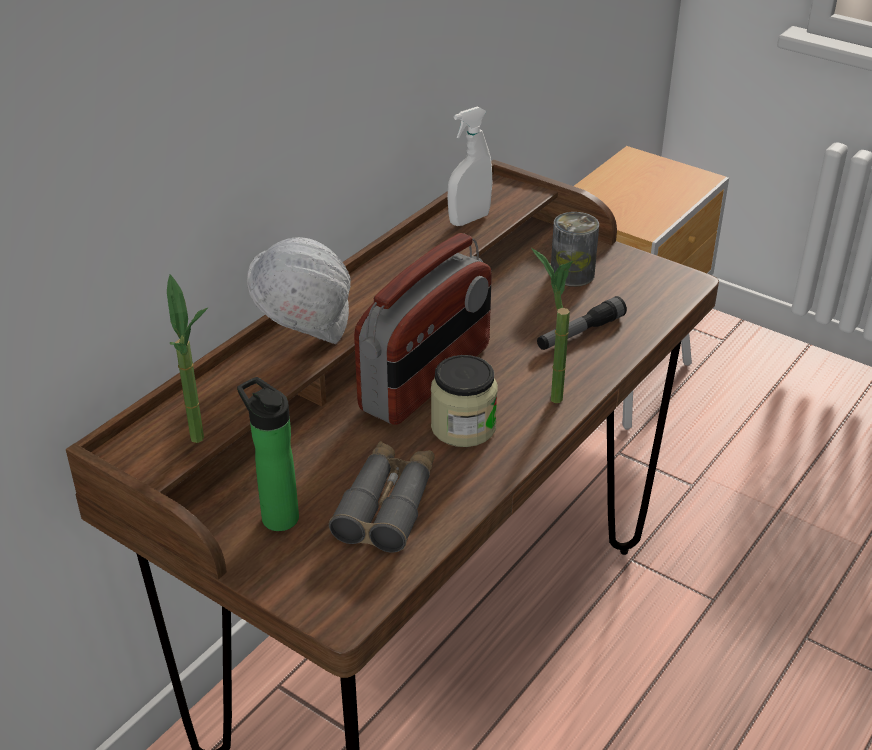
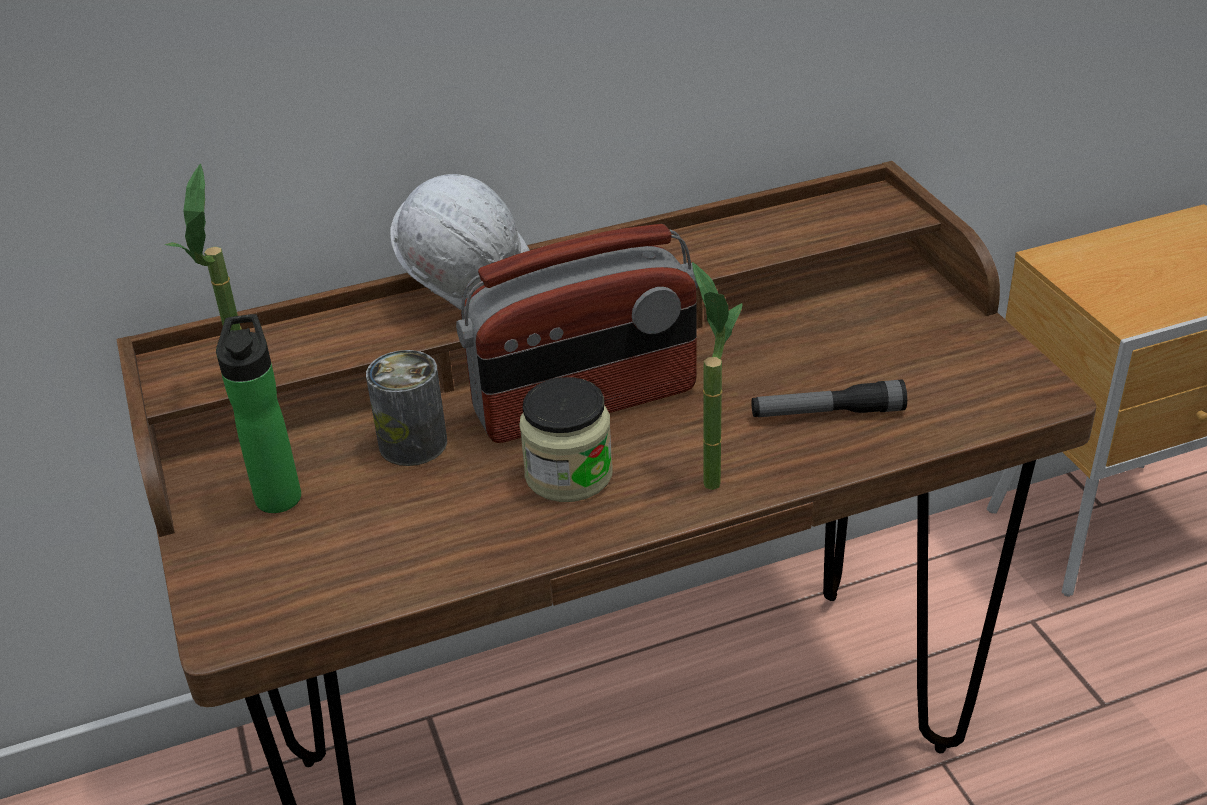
camera: 35 degrees right, 0 degrees up
(387, 505) = (396, 530): grey binoculars -> none
(469, 219) = (789, 226): white spray bottle -> none
(572, 274) = (893, 336): can -> can (413, 443)

